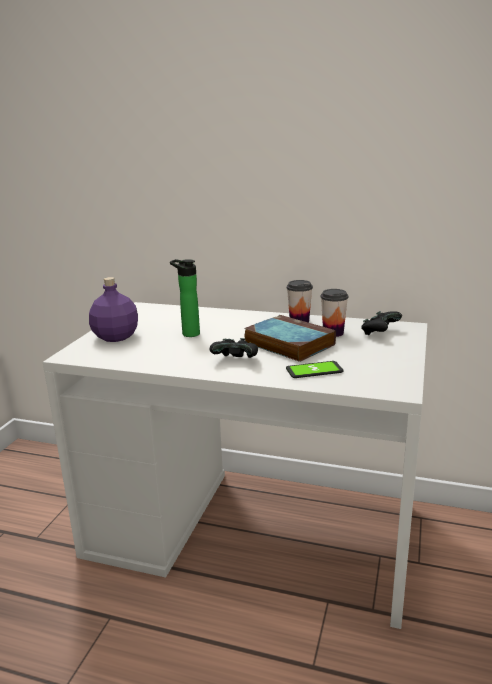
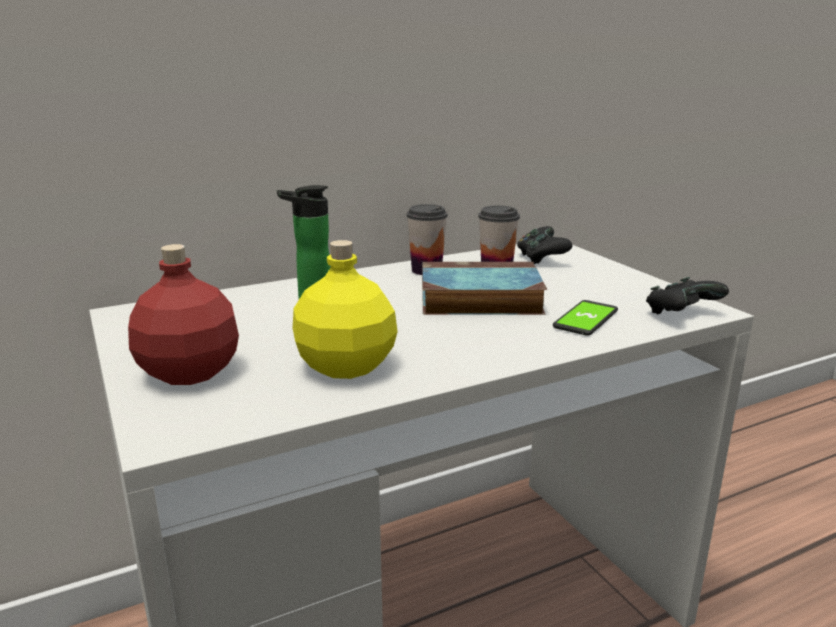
camera: 45 degrees left, 0 degrees up
(116, 336) = (188, 371): purple bottle -> red bottle
(167, 353) = (347, 365): none -> yellow bottle
(236, 360) = (469, 339): black game controller -> black game controller (681, 314)

